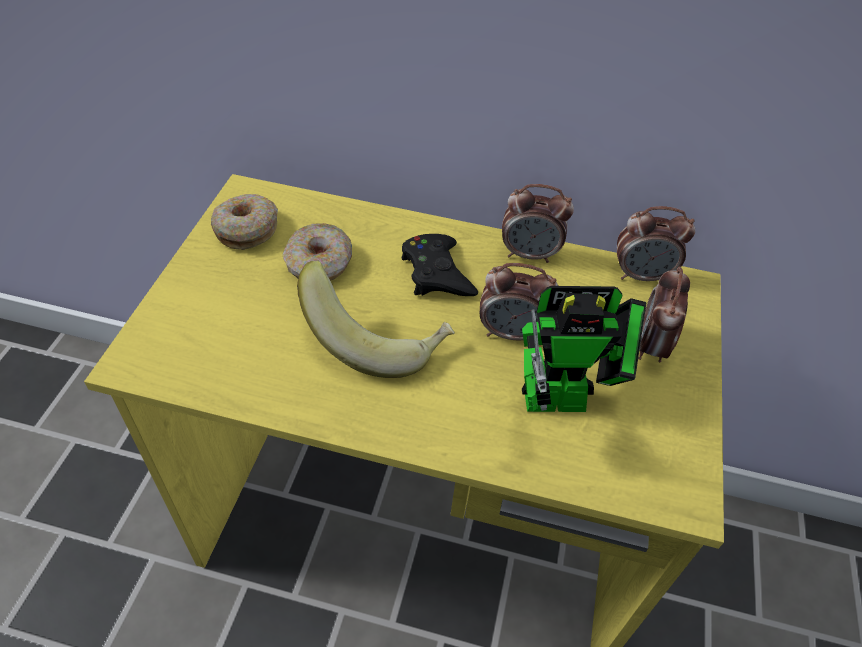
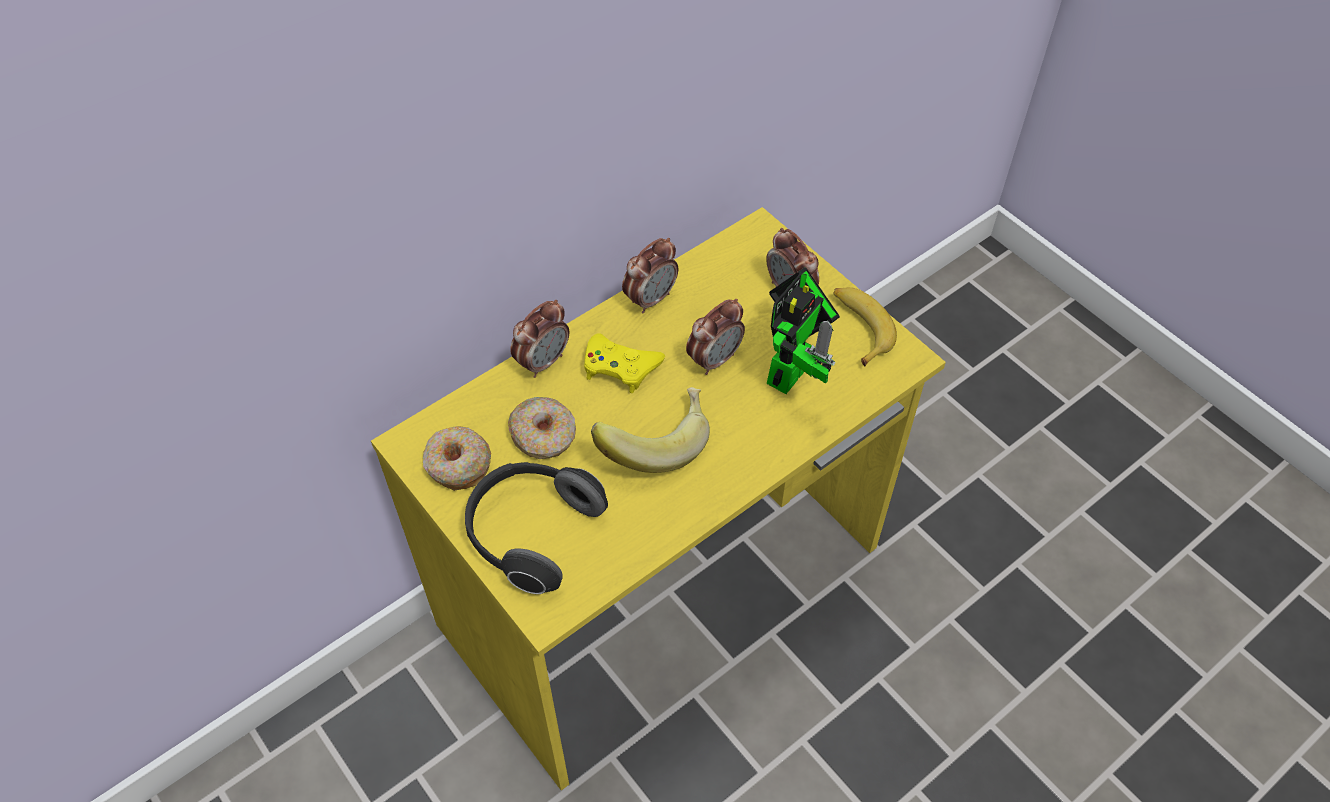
camera: 50 degrees left, 5 degrees up
(209, 309) = (531, 533): none -> headphones
(436, 273) = (620, 367): black game controller -> yellow game controller
(641, 275) = (727, 250): alarm clock -> alarm clock (543, 361)
(674, 430) = (859, 328): none -> banana

